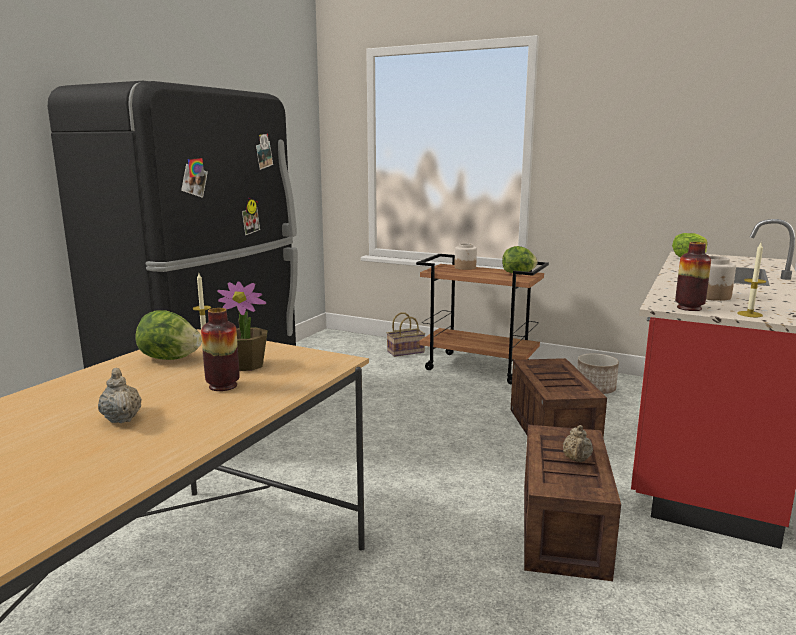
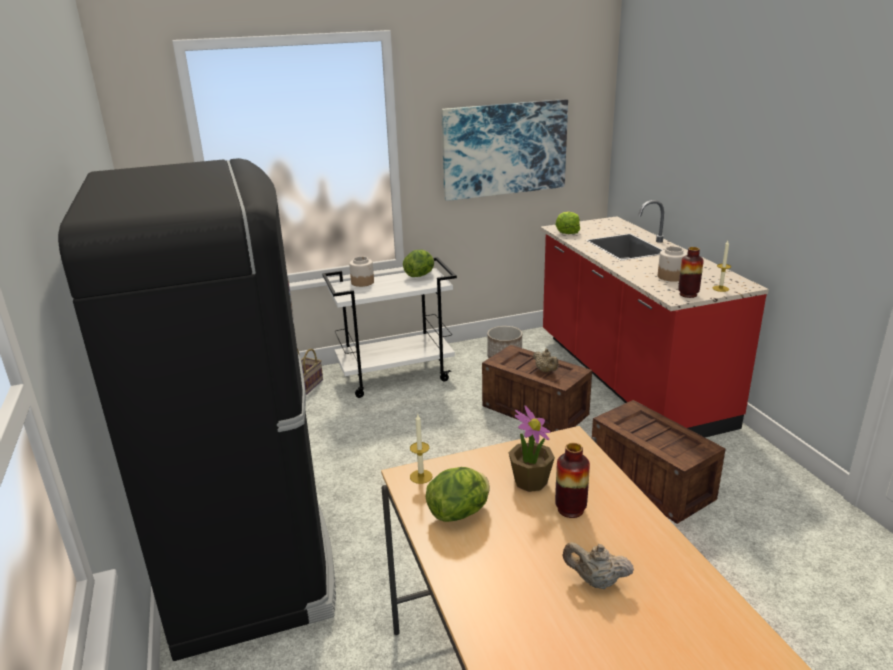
camera: 45 degrees left, 10 degrees up
(479, 368) = (396, 376): brown cart -> white cart
(576, 460) = (659, 430): beige teapot -> beige teapot (545, 371)
(651, 162) = (504, 149): none -> picture

